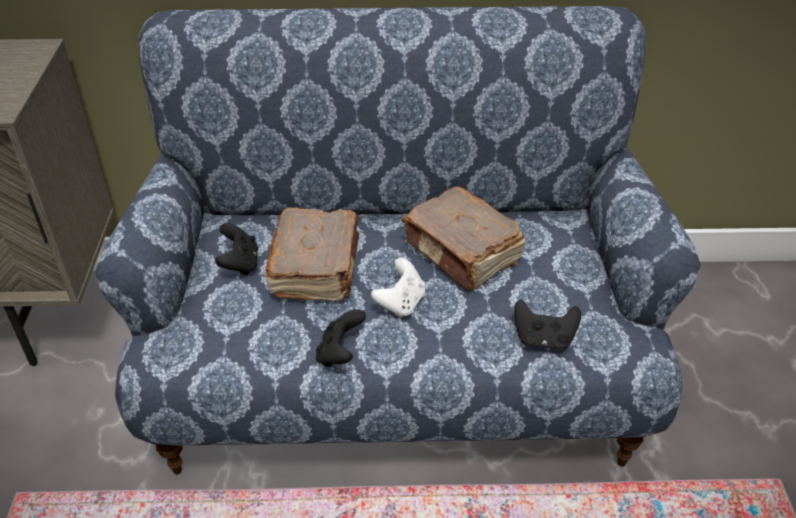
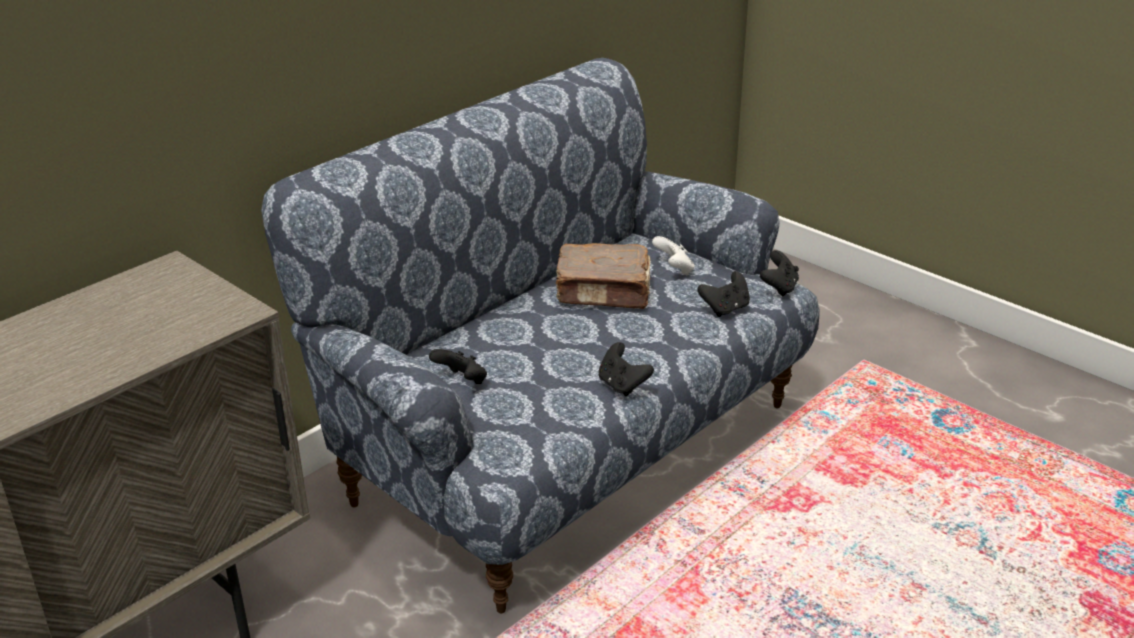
camera: 45 degrees left, 10 degrees down
(317, 268) = (523, 353): brown book -> none
(401, 303) = (613, 339): white game controller -> white game controller (674, 269)
(633, 352) = (779, 288): none -> black game controller

